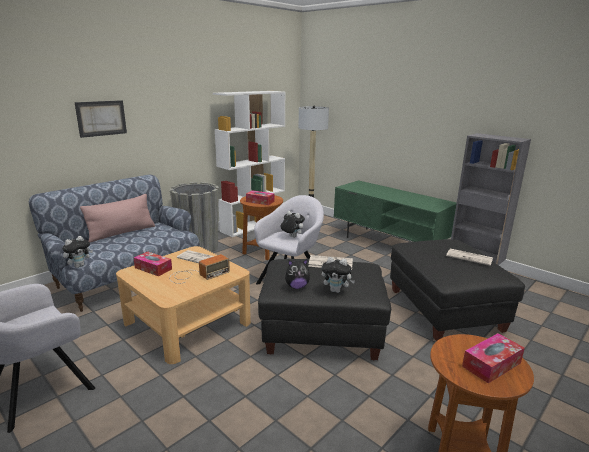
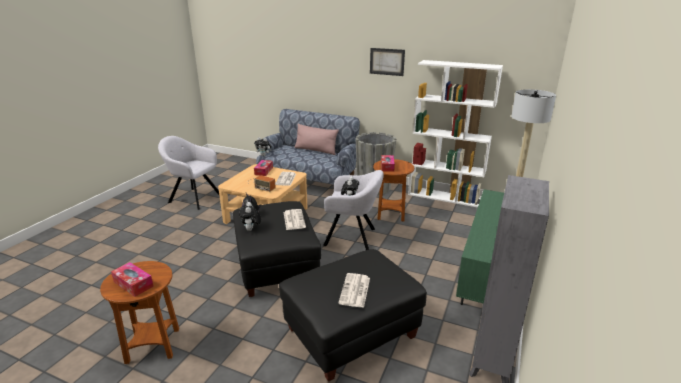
camera: 70 degrees right, 5 degrees up
(101, 118) = (329, 69): picture -> picture (387, 61)

